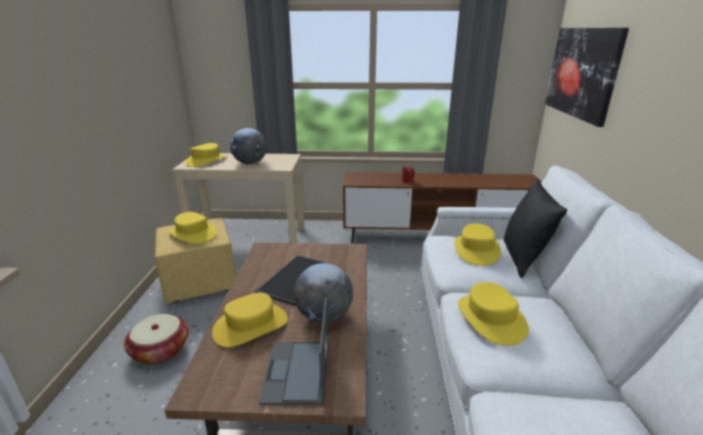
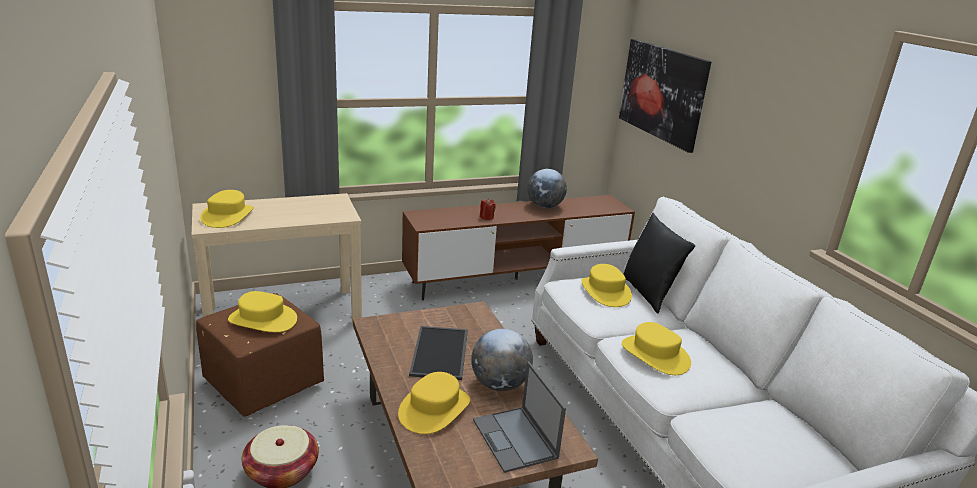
camera: 25 degrees left, 0 degrees up
(201, 282) = (263, 383): yellow ottoman -> brown ottoman
(250, 163) = (295, 214): globe -> globe (545, 206)

